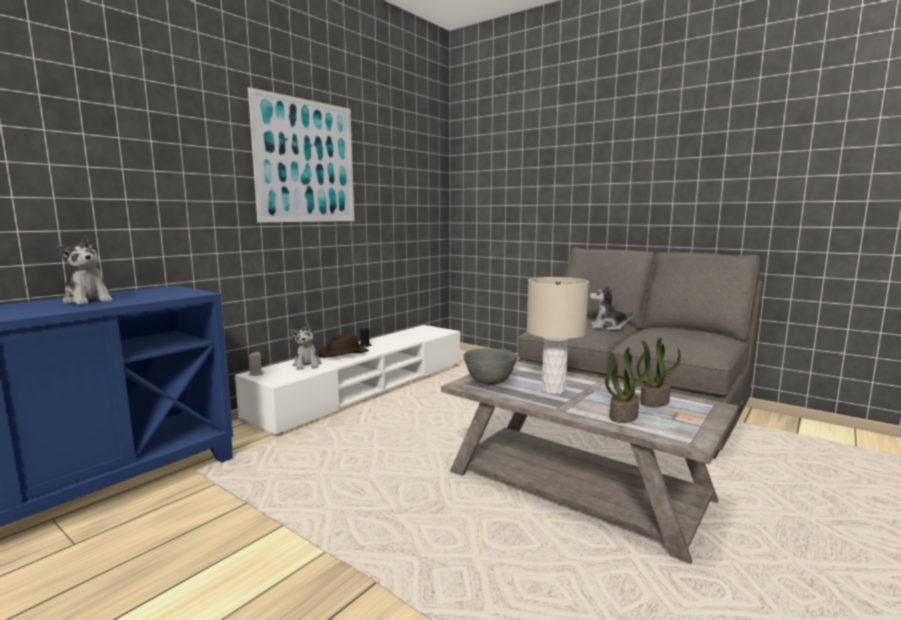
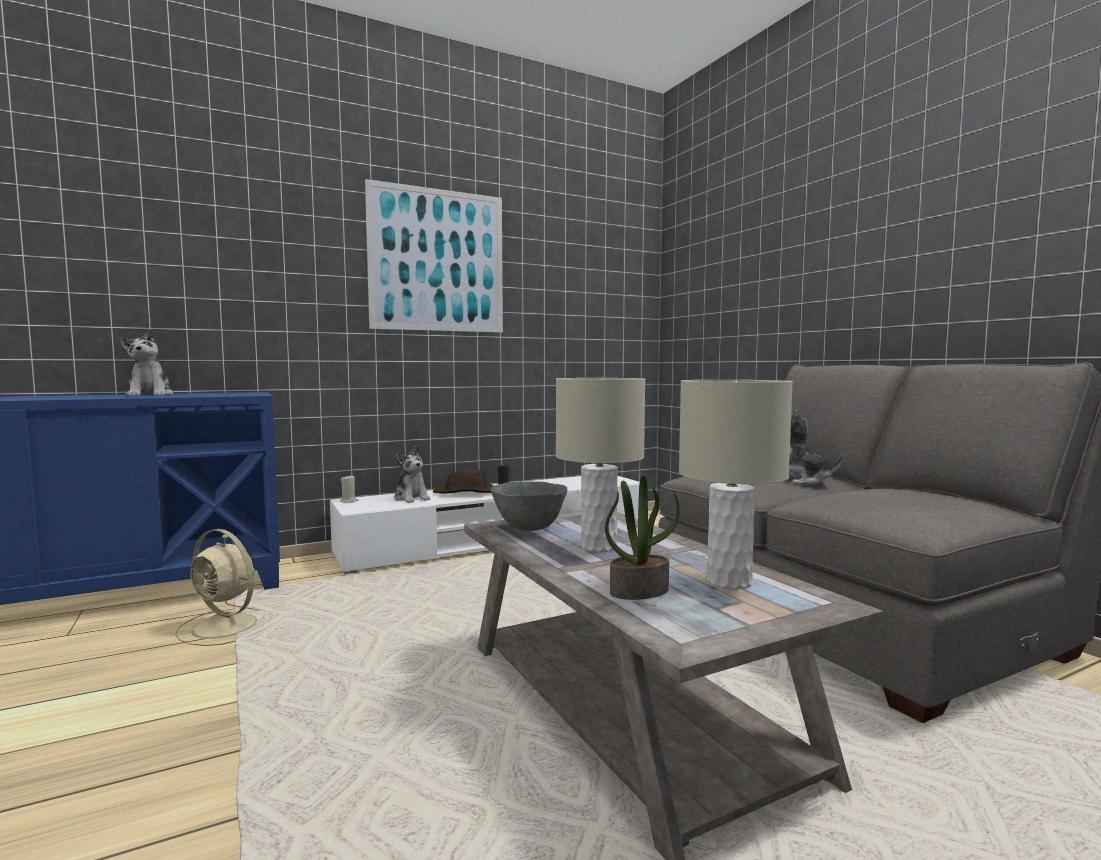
camera: 25 degrees right, 5 degrees down
(231, 500) = (227, 627): none -> beige fan
(307, 364) = (411, 498): plush toy -> plush toy turned 45 degrees counterclockwise
(654, 401) = (729, 582): potted plant -> beige table lamp

